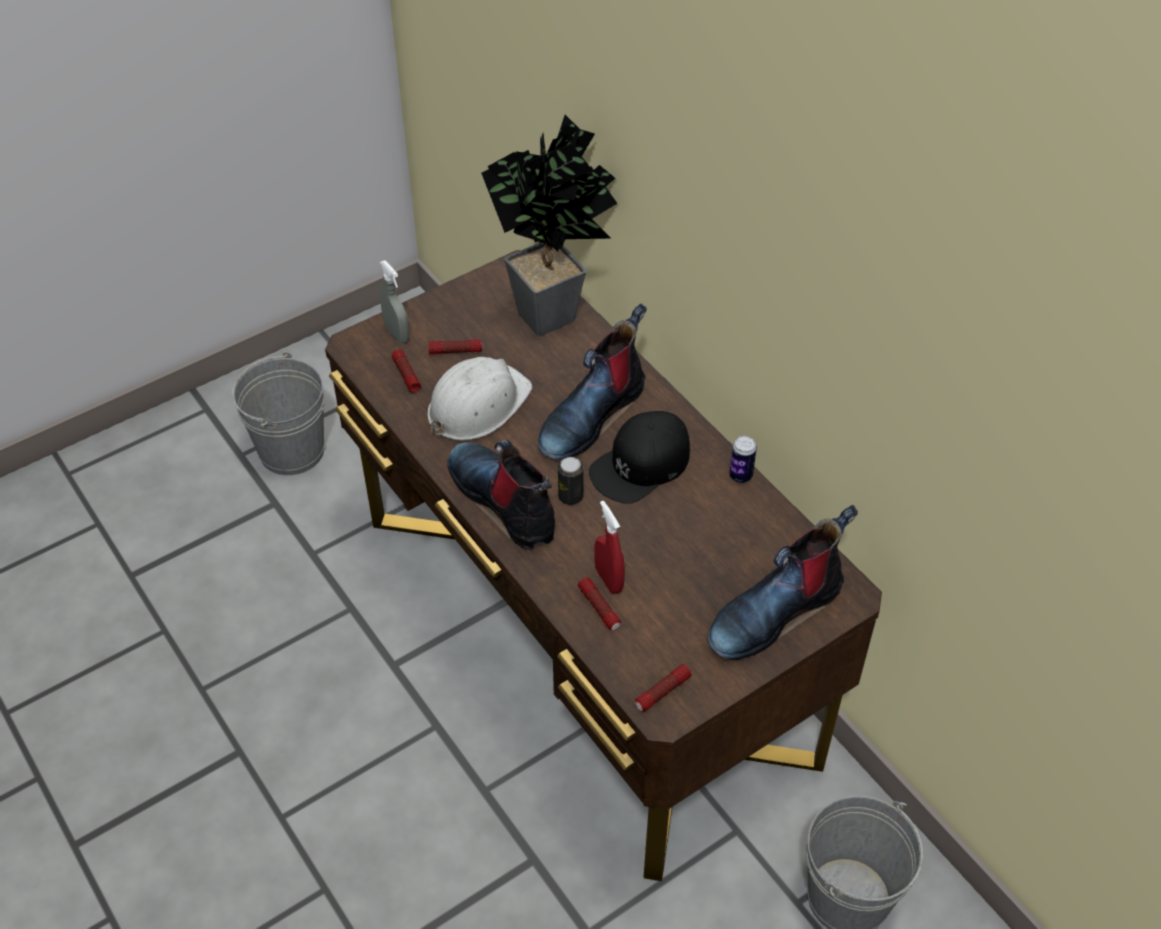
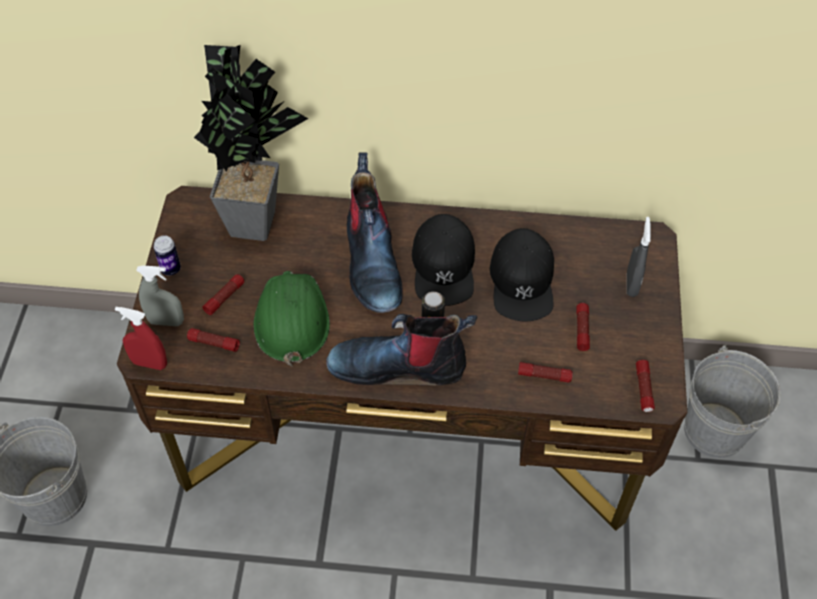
camera: 50 degrees left, 5 degrees up
(477, 405) = (291, 320): white hard hat -> green hard hat
(608, 580) = (525, 353): red spray bottle -> red spray bottle (149, 363)
(680, 605) = (582, 330): none -> flashlight
(686, 528) = (522, 281): none -> black cap
(740, 476) = (506, 222): can -> can (170, 269)
(775, 611) = (631, 284): boot -> grey spray bottle

